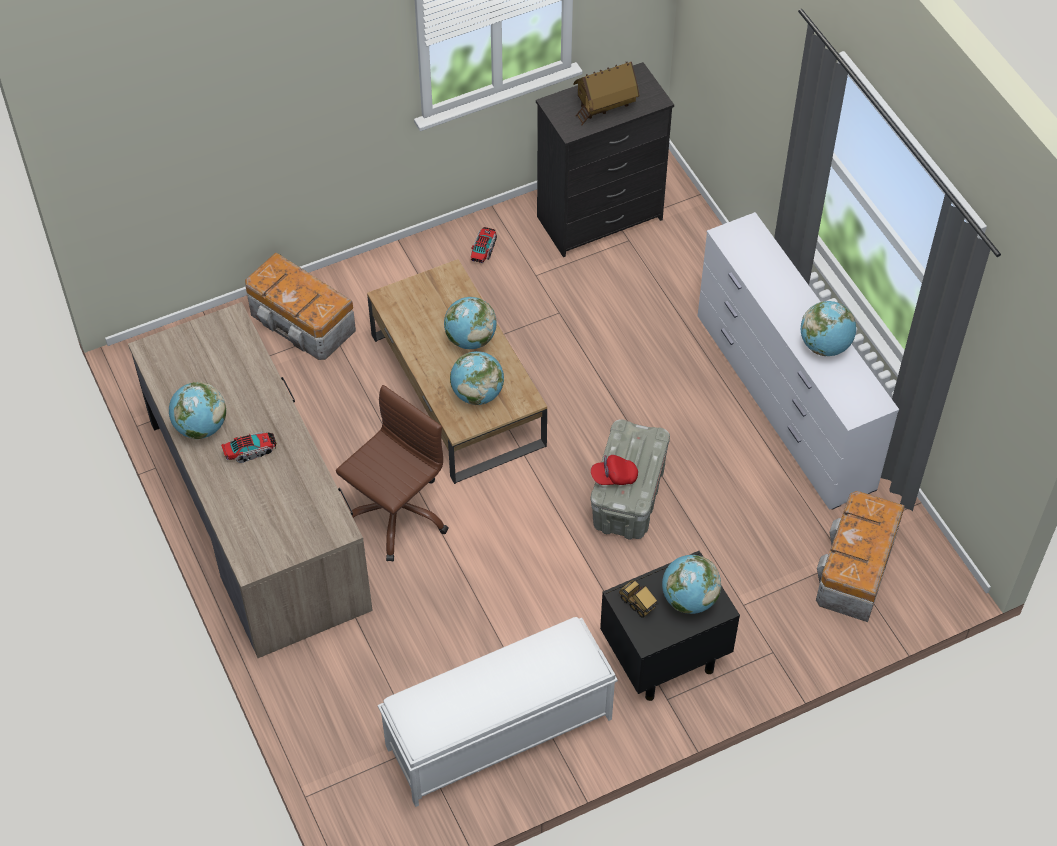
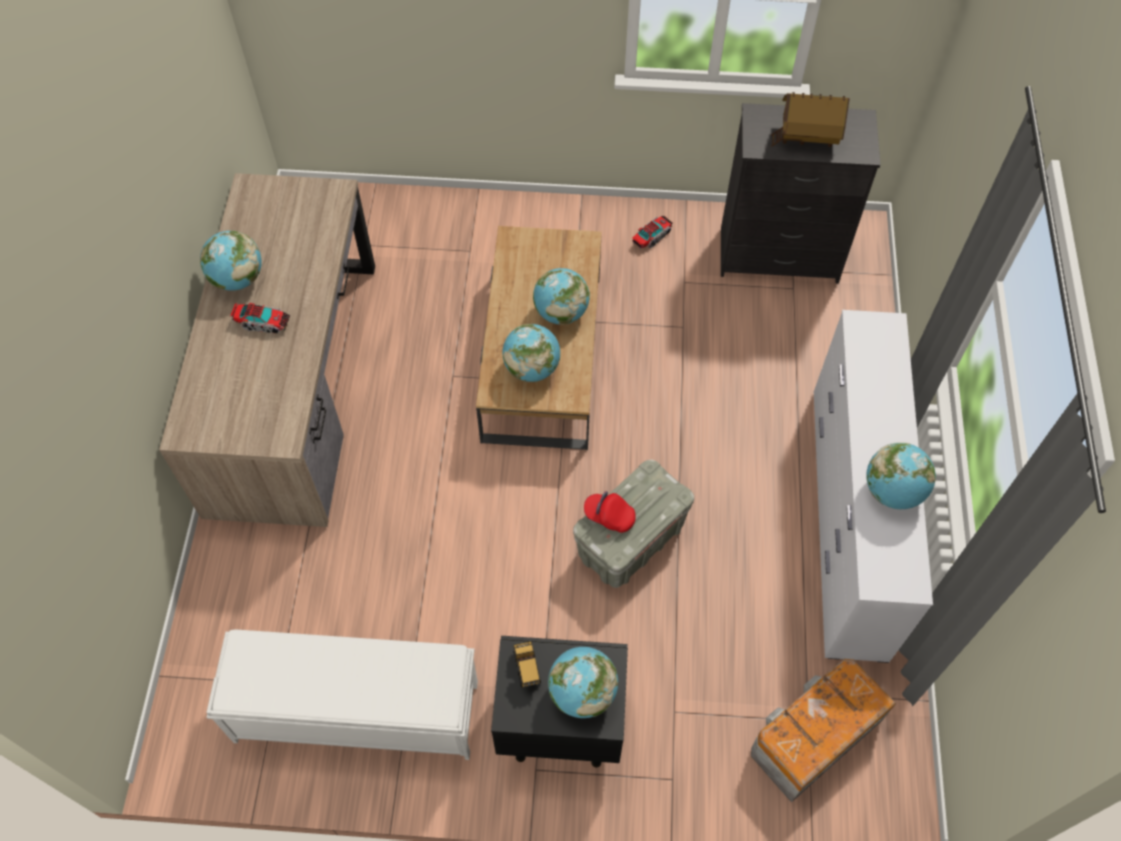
camera: 30 degrees right, 5 degrees up
(302, 323) = (450, 231): storage box -> none
(395, 514) = (410, 445): brown office chair -> none

